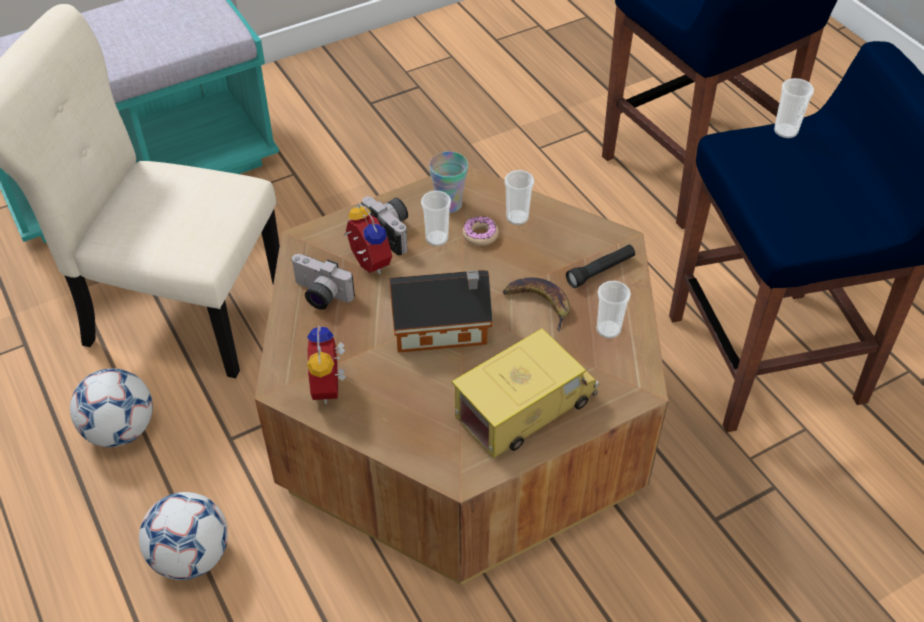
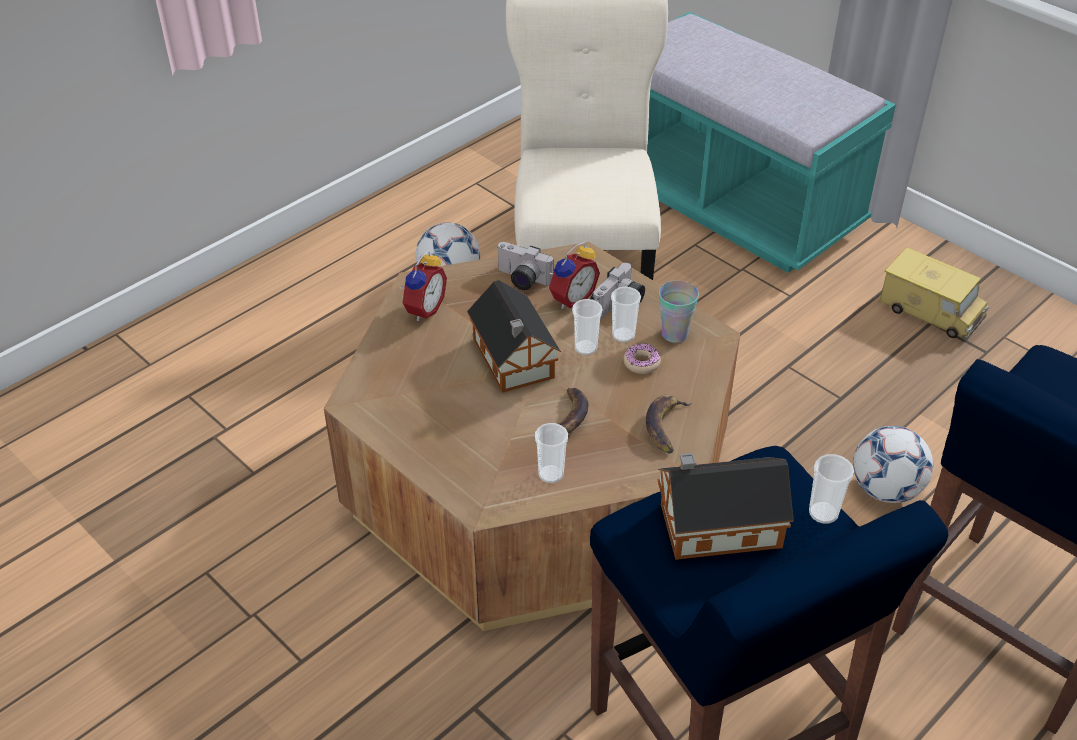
camera: 75 degrees right, 5 degrees down
(191, 556) = (345, 351): football -> football (885, 489)
(319, 295) = (521, 280): camera -> camera turned 75 degrees counterclockwise
(330, 387) = (423, 309): alarm clock -> alarm clock turned 135 degrees clockwise
(517, 217) = (679, 384): cup -> cup (585, 348)
(525, 408) = (434, 430): toy truck -> toy truck (930, 311)
(567, 239) = (665, 426): none -> banana
(600, 271) = (630, 457): black flashlight -> none
(793, 191) = (714, 525): none -> toy house

